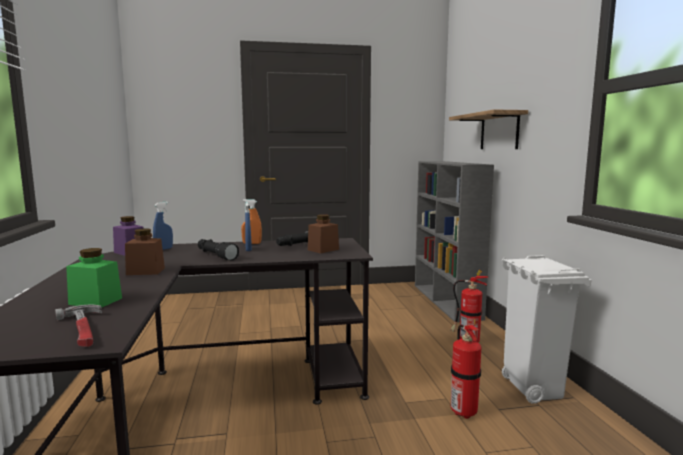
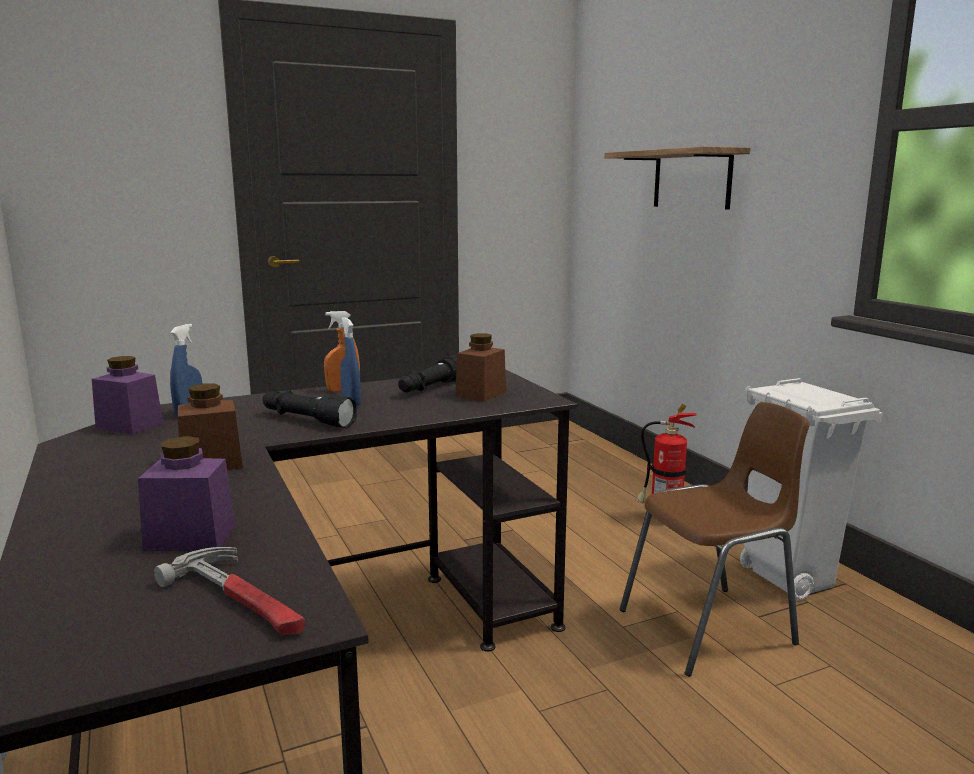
camera: 15 degrees left, 5 degrees up
(95, 301) = (190, 537): green jar -> purple jar
(446, 301) = (597, 453): grey bookcase -> none
(462, 411) = (711, 627): fire extinguisher -> brown chair

